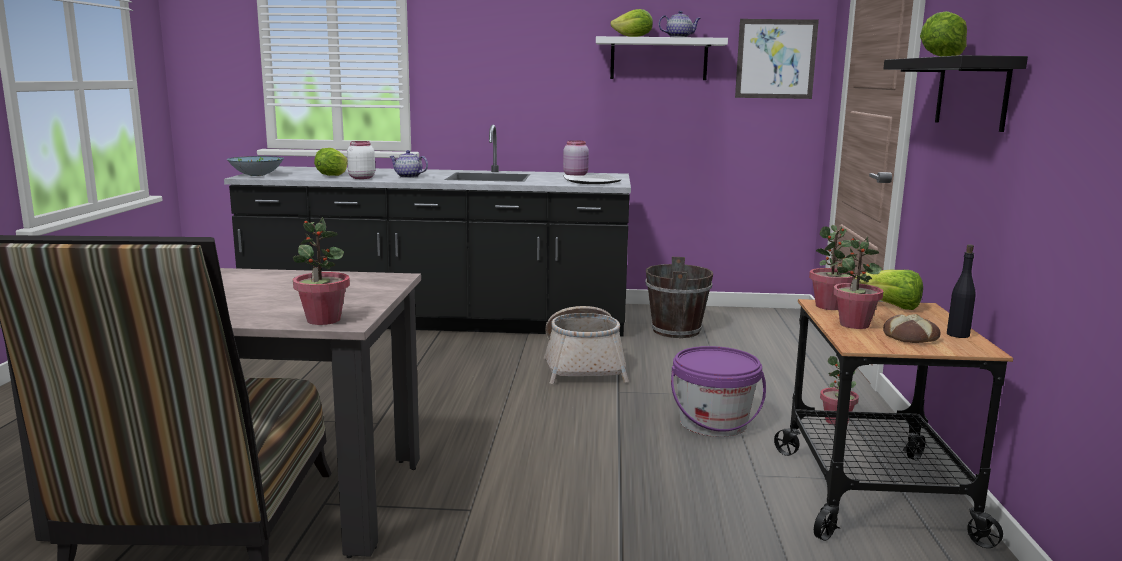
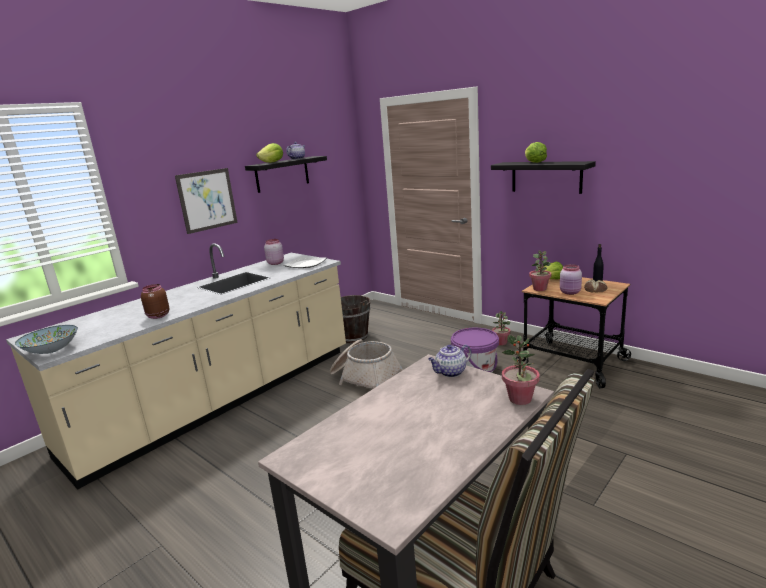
camera: 50 degrees left, 5 degrees up
(332, 175) = (122, 323): lettuce -> none
(361, 178) = (157, 316): white jar -> brown jar
(408, 177) = (185, 302): teapot -> teapot (450, 372)
(440, 320) = (221, 399): black counter -> beige counter
(658, 59) = (282, 174): white shelf -> black shelf
(776, 59) = (337, 164): picture -> picture (207, 200)
(854, 324) = (570, 292): potted plant -> pink jar

